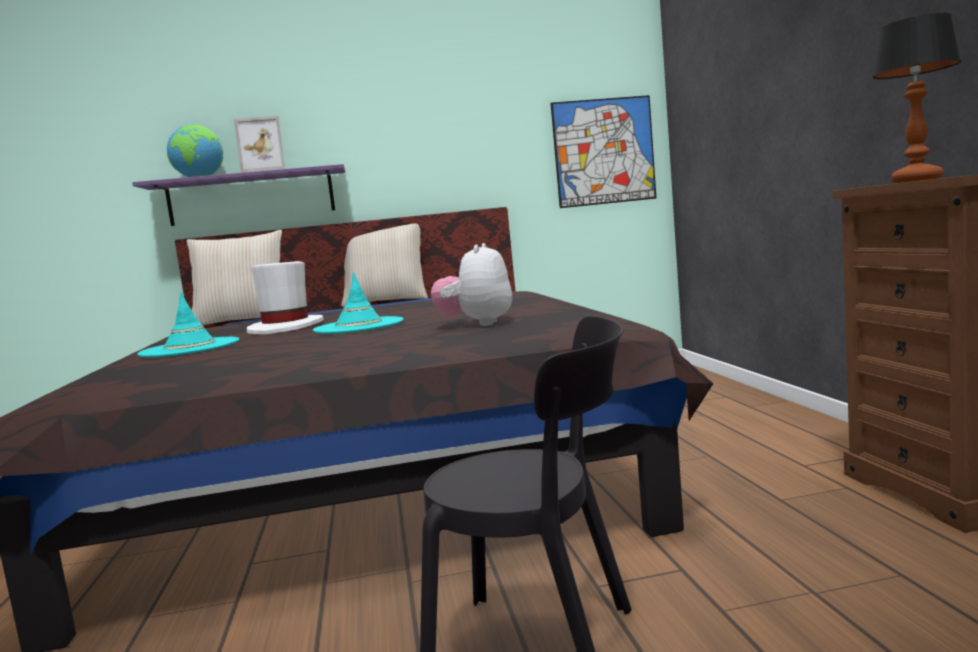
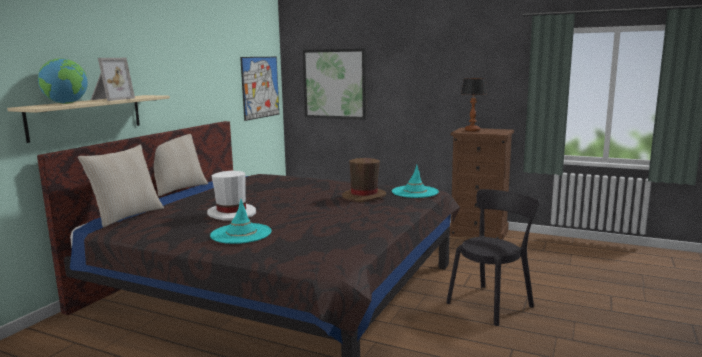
camera: 55 degrees left, 5 degrees up
(251, 197) = (86, 117): purple shelf -> beige shelf
(359, 326) = (293, 206): turquoise hat -> turquoise hat (415, 192)
(477, 324) = (364, 196): plush toy -> brown hat
(722, 125) = (334, 84): none -> picture

